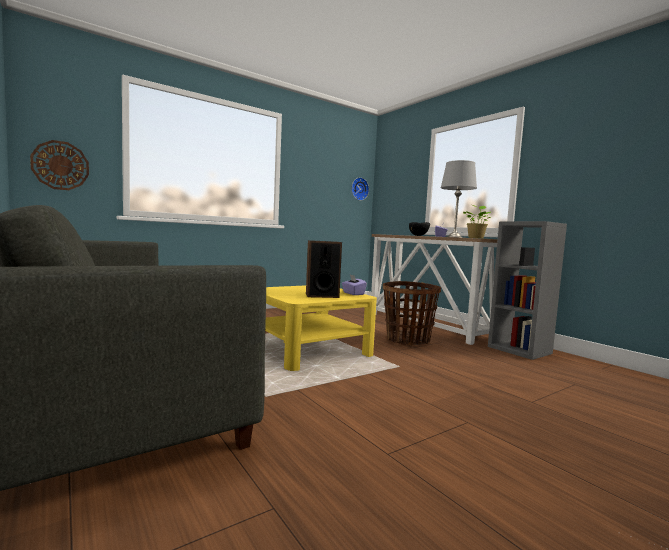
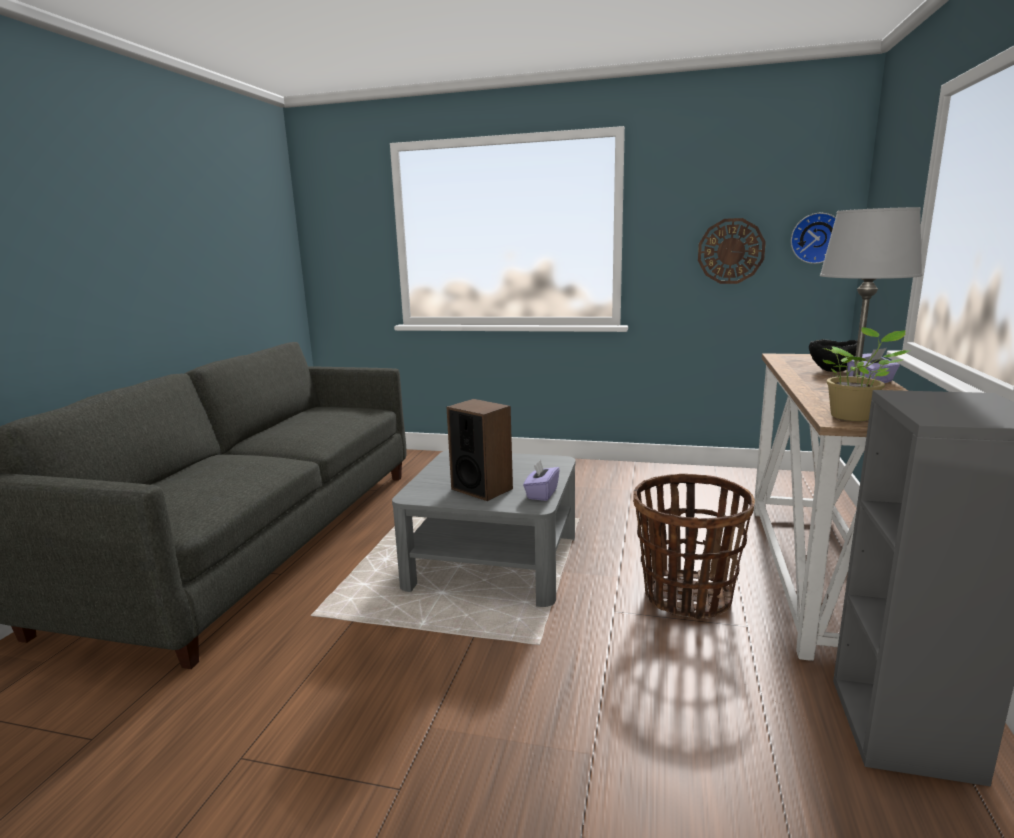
camera: 50 degrees right, 10 degrees up
(60, 165) = (342, 272): wall clock -> wall clock (731, 251)
(308, 349) = (492, 560): yellow coffee table -> grey coffee table

